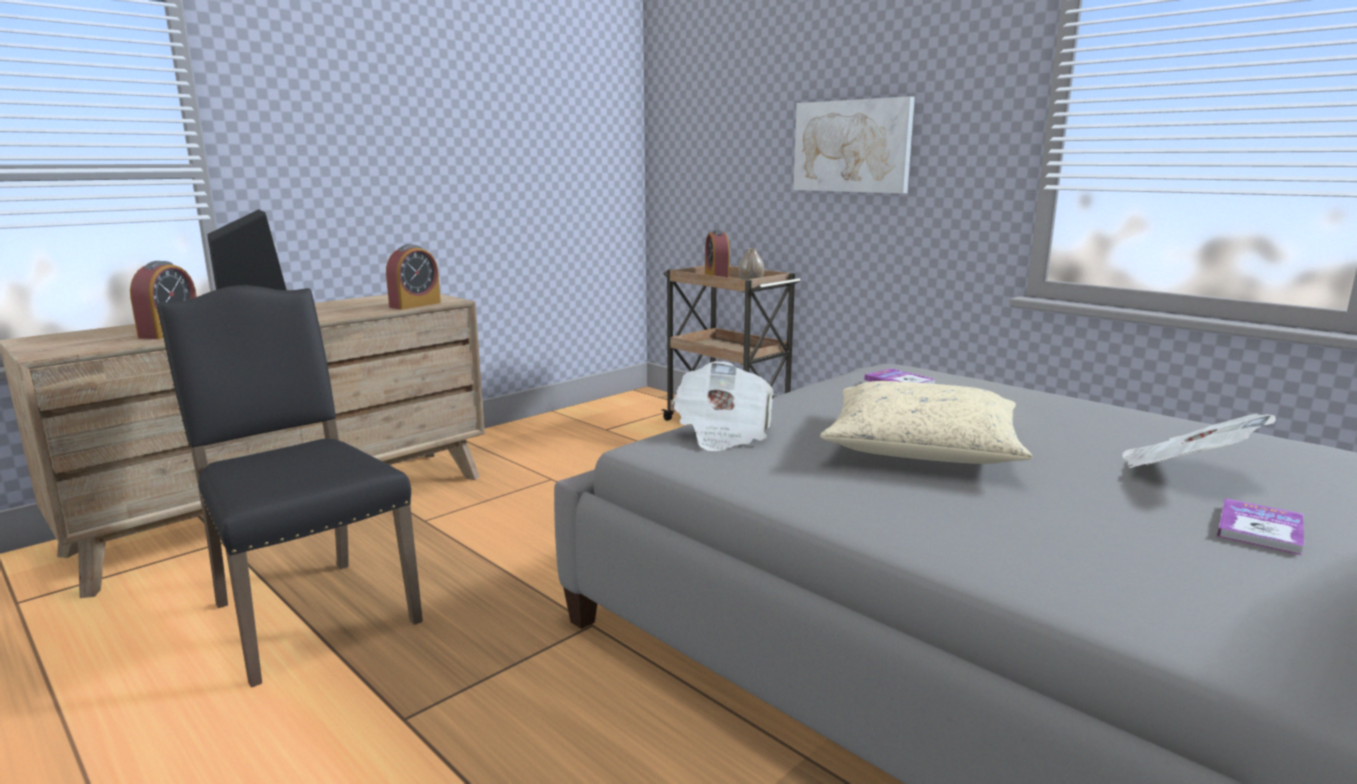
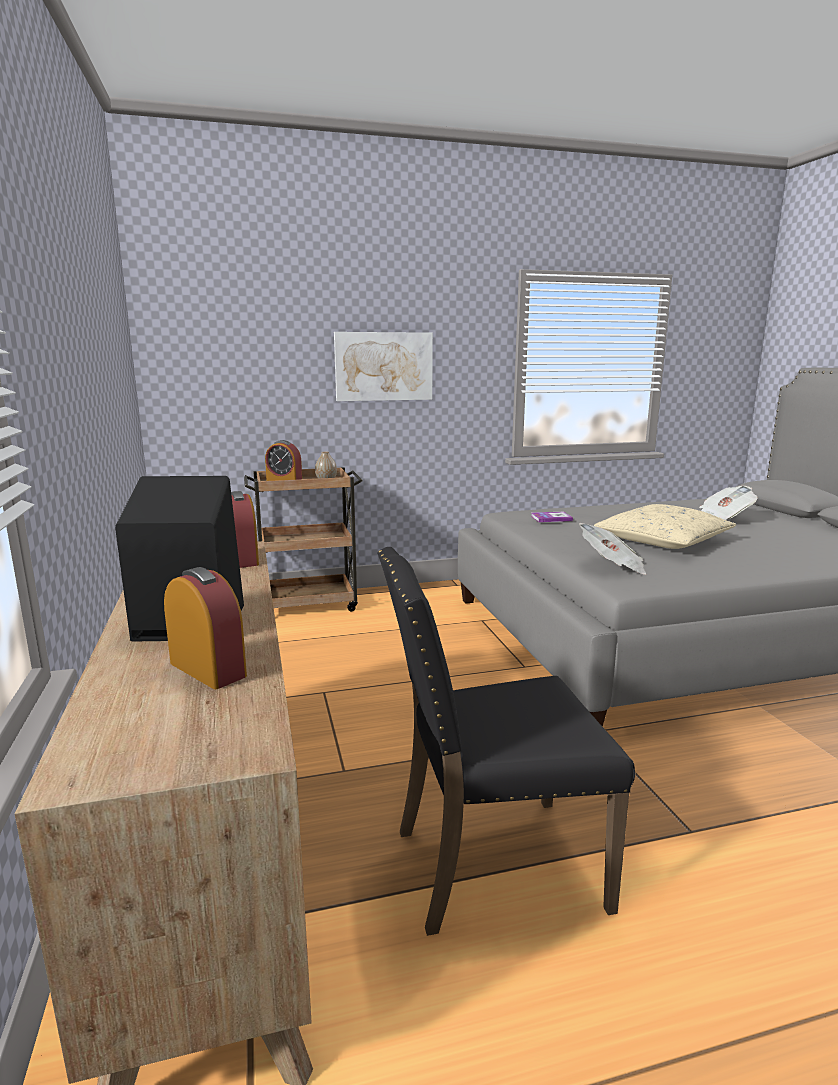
camera: 60 degrees left, 0 degrees up
(1260, 529) = (785, 528): book -> none

